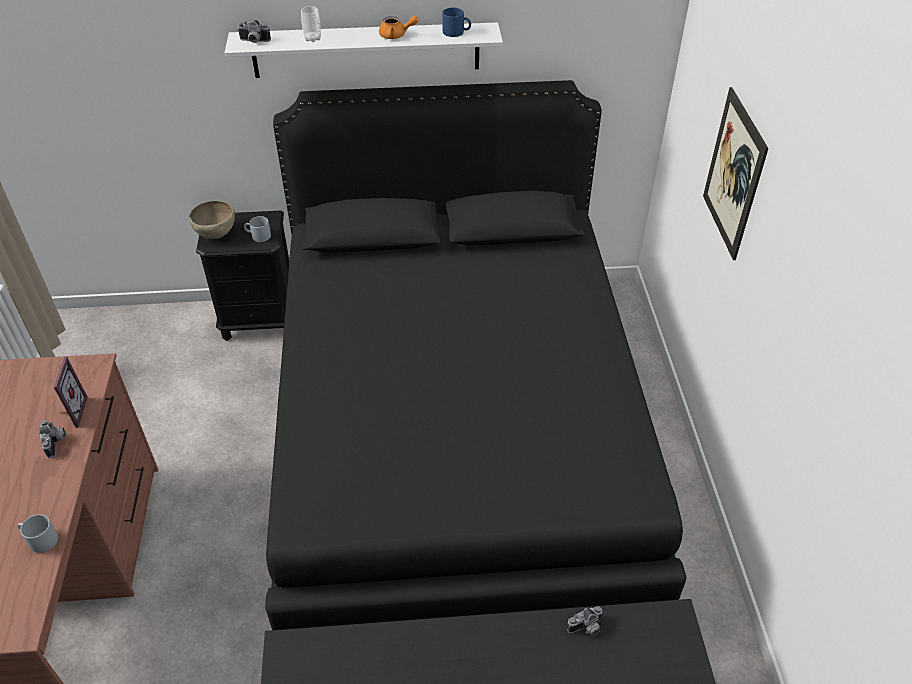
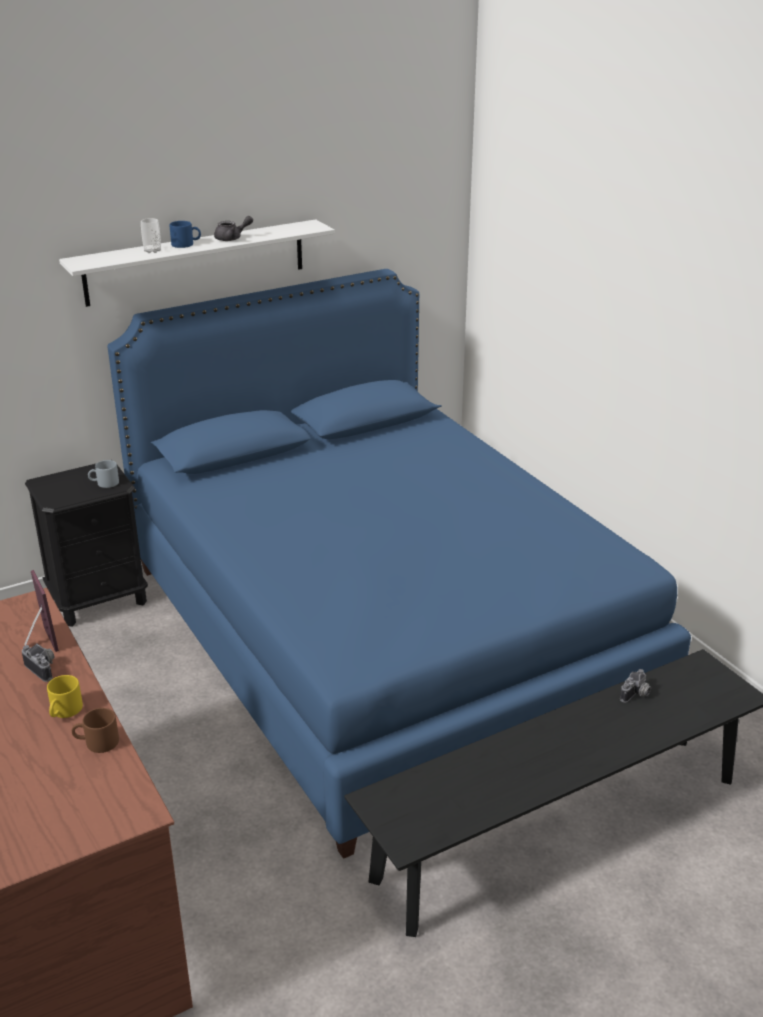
camera: 25 degrees left, 15 degrees down
(39, 540) = (96, 743): grey mug -> brown mug
(40, 496) = (64, 711): none -> yellow mug
(216, 234) = (56, 492): brown bowl -> none
(254, 41) = (94, 260): camera -> none
(396, 35) = (232, 238): orange teapot -> grey teapot
(455, 438) = (380, 637): black bed -> blue bed
(457, 32) = (286, 229): blue mug -> blue mug (186, 244)
(733, 174) = (582, 295): picture -> none

